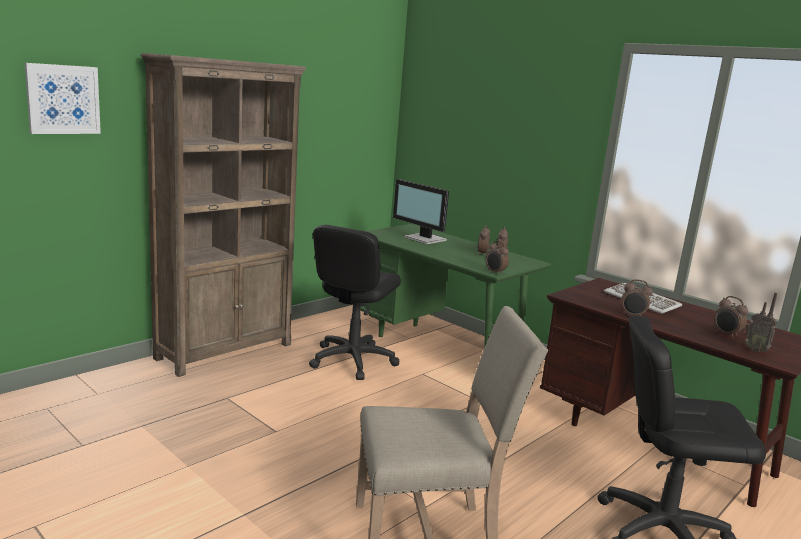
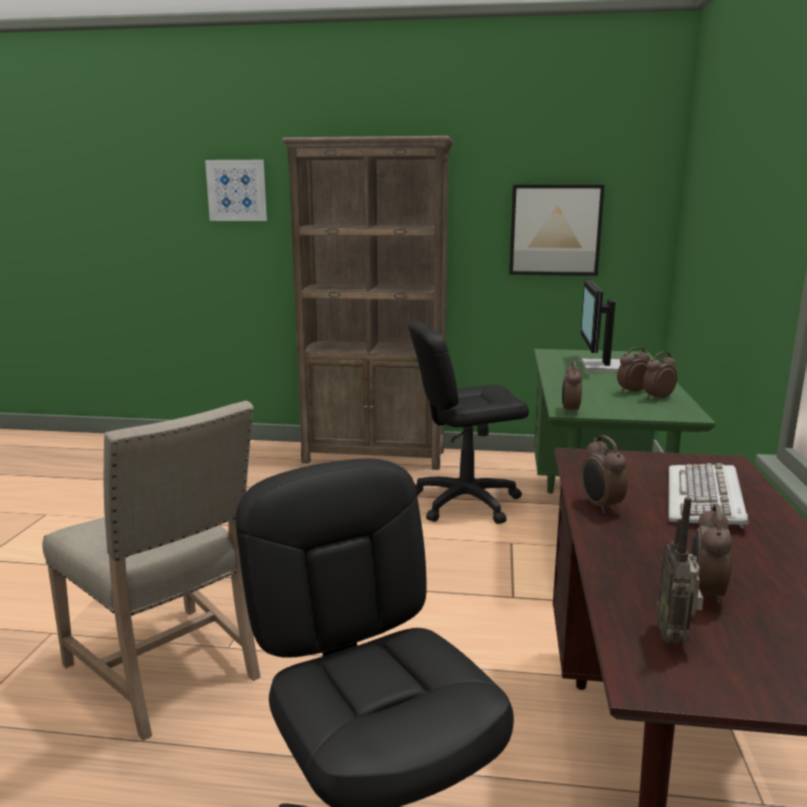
camera: 55 degrees right, 0 degrees up
(334, 138) = (555, 230): none -> picture

